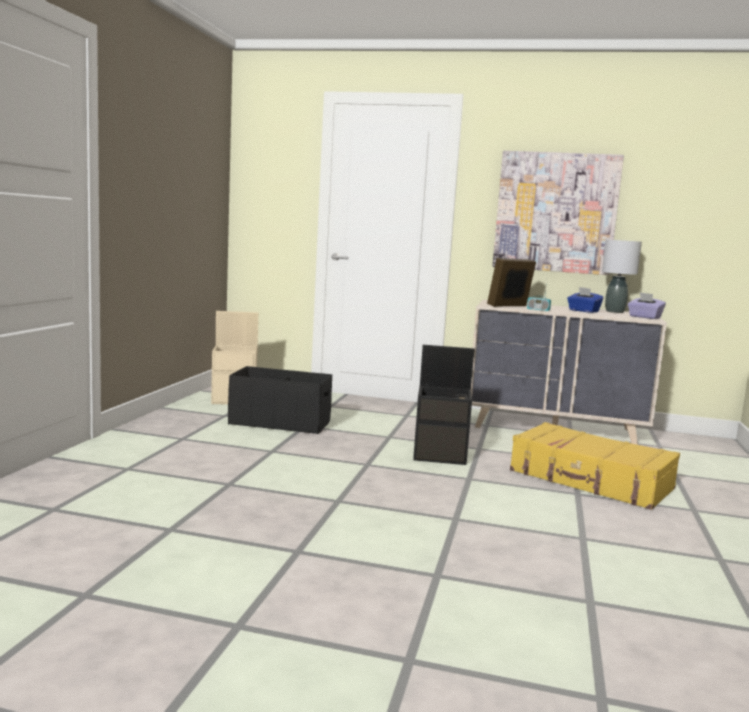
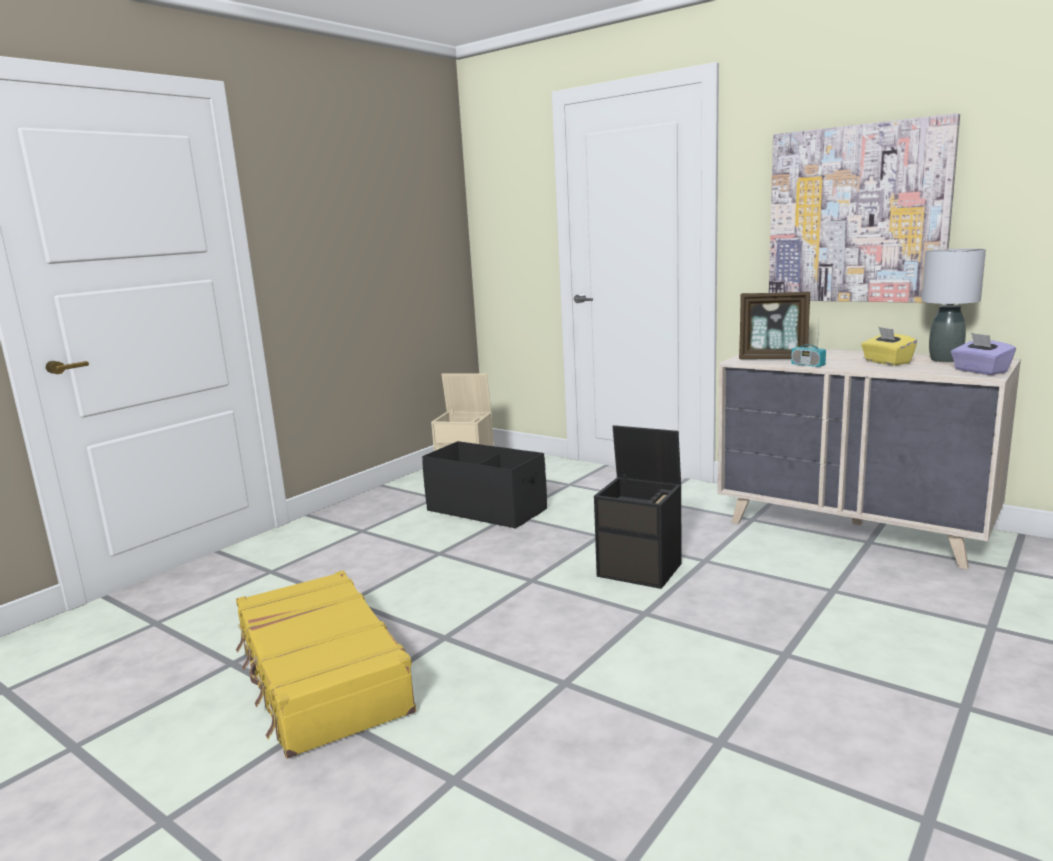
camera: 25 degrees right, 5 degrees up
(509, 306) = (773, 359): picture frame -> picture frame turned 150 degrees counterclockwise
(583, 311) = (886, 362): blue tissue box -> yellow tissue box
(590, 480) = (828, 630): yellow suitcase -> yellow suitcase (321, 678)

